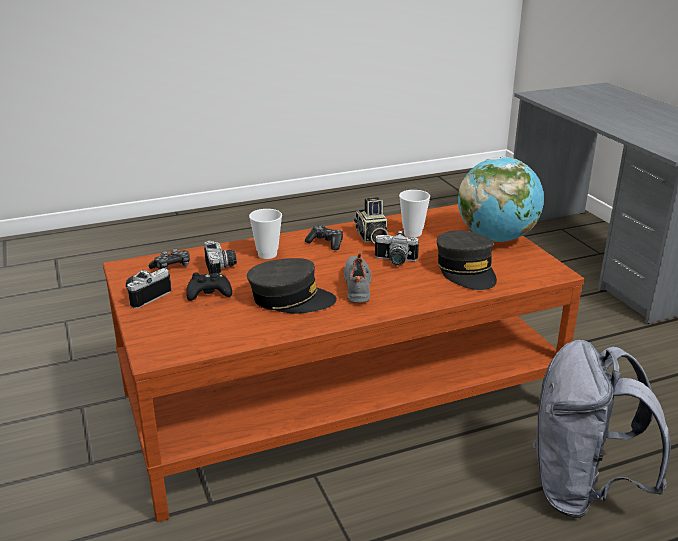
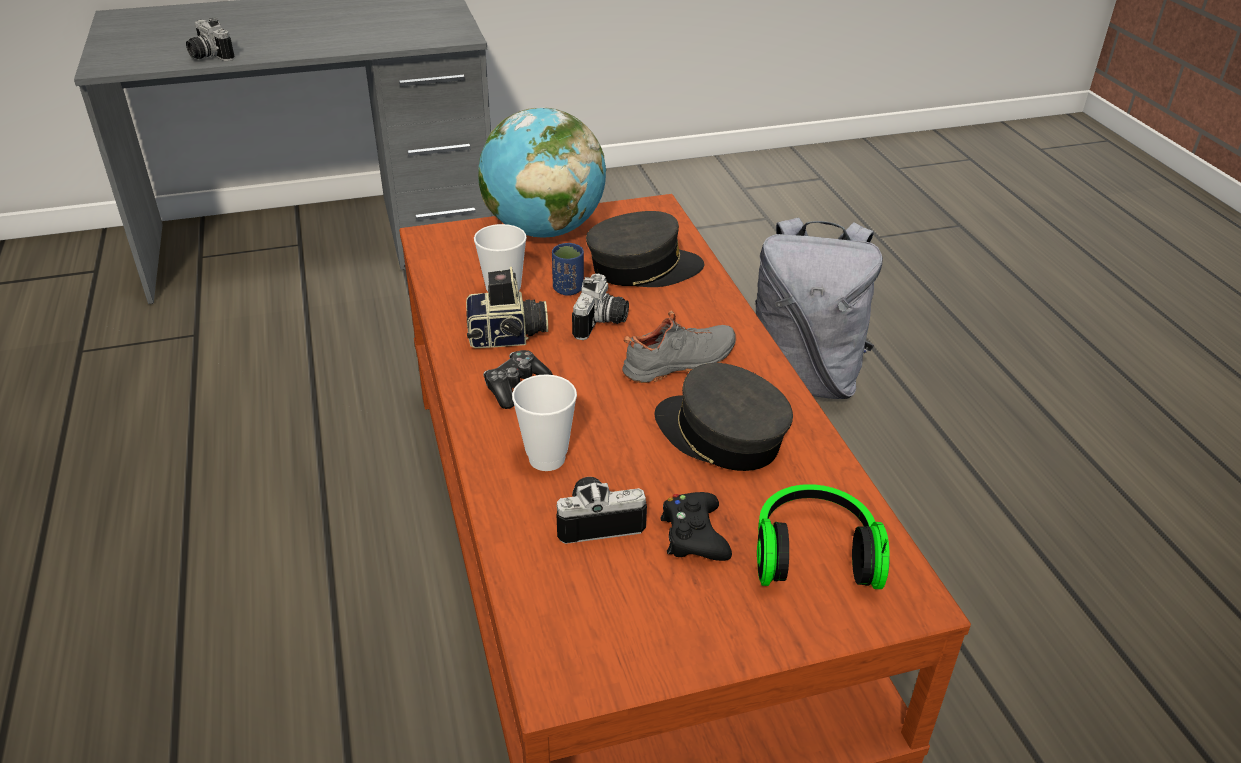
camera: 85 degrees left, 10 degrees up
(145, 295) = (698, 631): camera -> camera (207, 56)
(172, 267) = (576, 596): game controller -> none
(192, 326) = (813, 554): none -> headphones
(291, 299) = (720, 436): grey cap -> grey cap turned 60 degrees counterclockwise
(358, 286) = (680, 364): grey shoe -> grey shoe turned 150 degrees clockwise
(428, 249) = (568, 289): none -> blue cup

